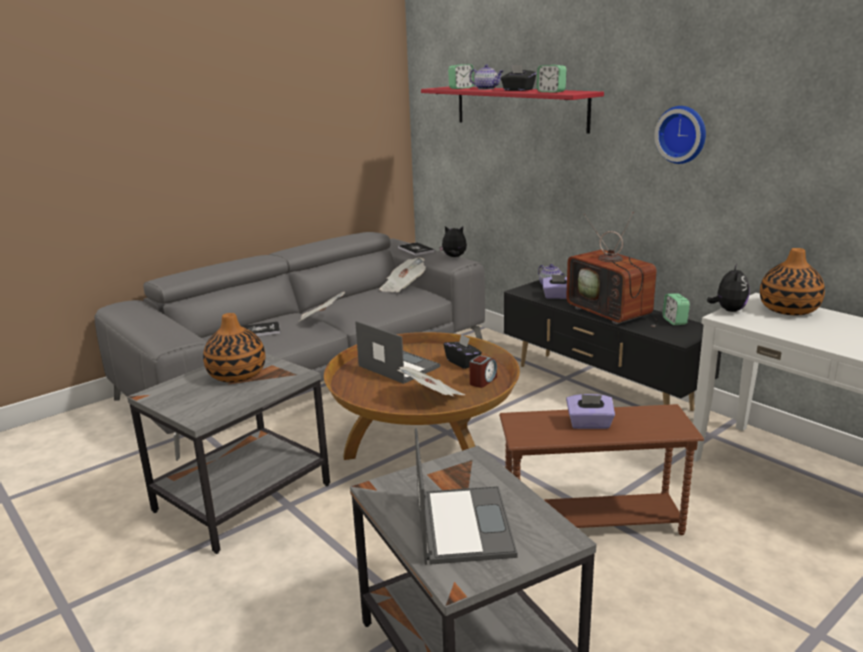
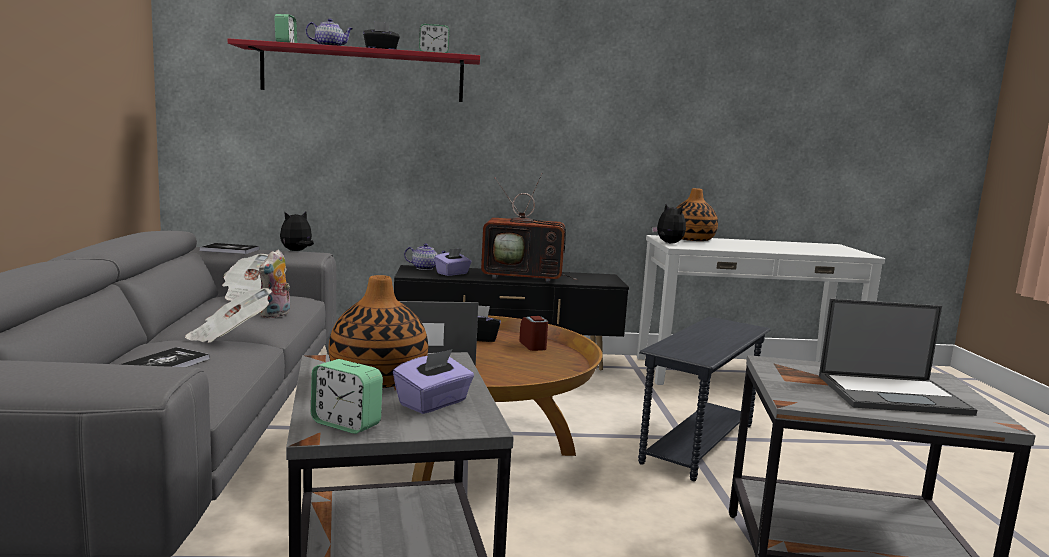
camera: 55 degrees left, 10 degrees down
(379, 308) = (276, 315): none -> plush toy
(432, 398) = (530, 367): newspaper -> none
(463, 524) = (893, 394): laptop -> laptop turned 150 degrees clockwise
(589, 424) = (707, 339): purple tissue box -> purple tissue box (433, 403)
(592, 521) = (697, 443): brown side table -> grey side table
(674, 321) = (578, 275): alarm clock -> alarm clock (346, 424)
(682, 134) = (568, 102): wall clock -> none

